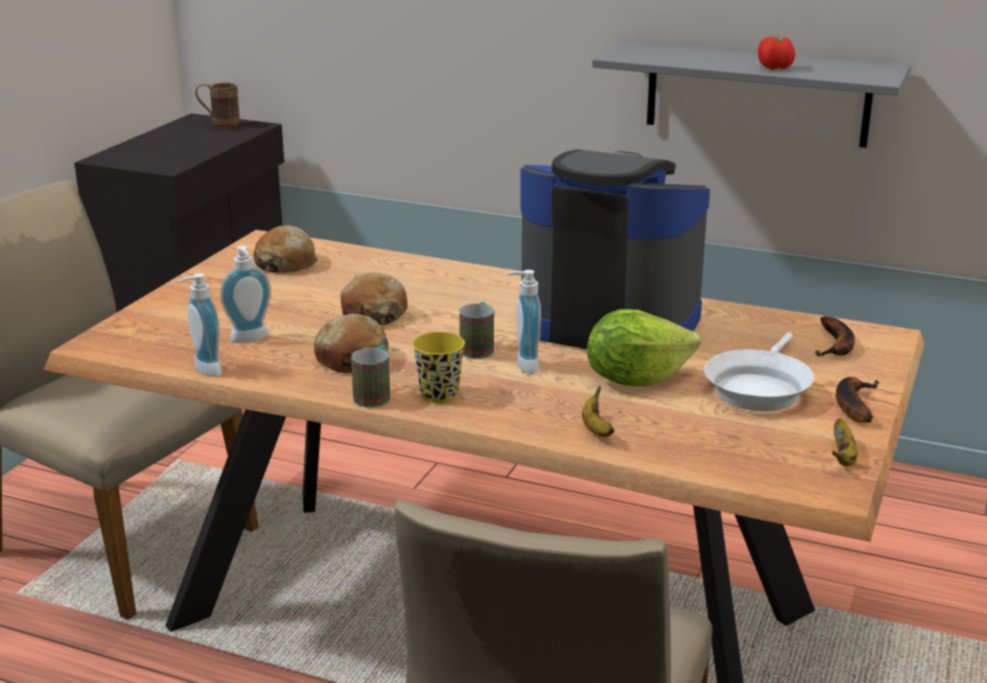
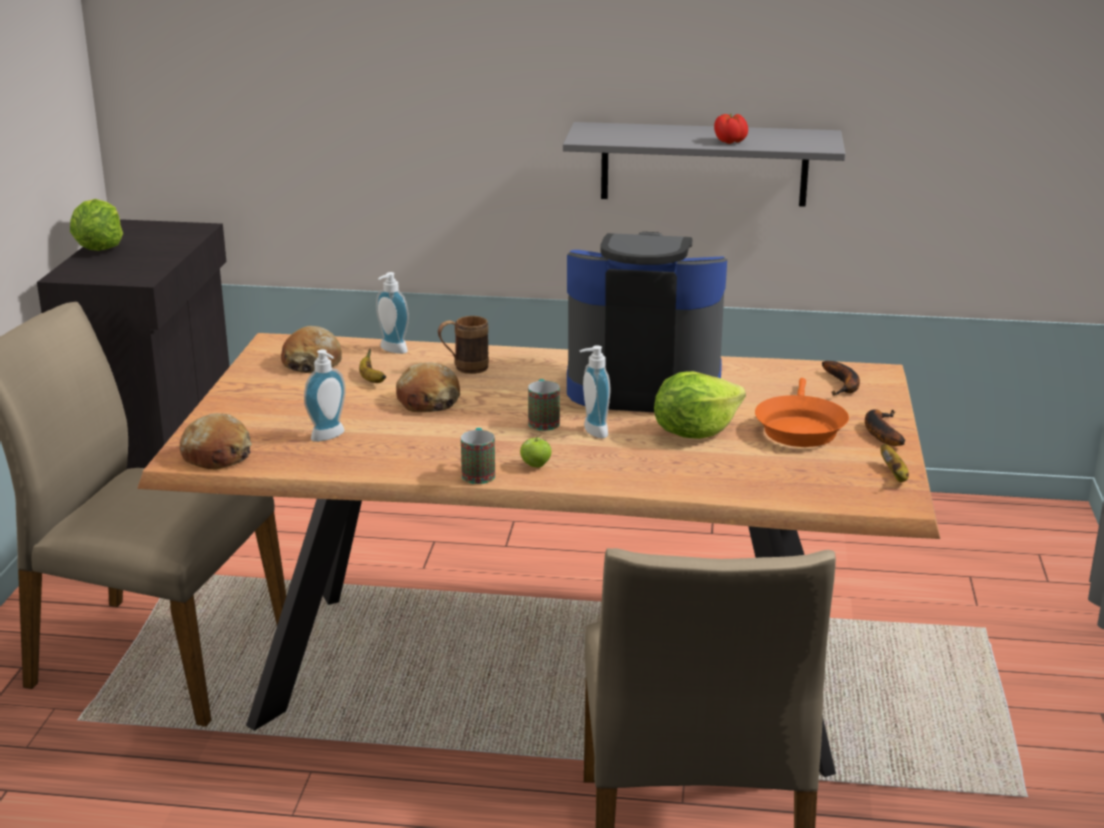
camera: 15 degrees left, 0 degrees up
(153, 137) = (99, 248): none -> lettuce
(203, 370) = (306, 470): soap dispenser -> soap dispenser (391, 350)
(219, 125) = (160, 230): brown mug -> brown mug (464, 368)
(352, 359) = (437, 443): bread -> bread (217, 455)
(439, 395) = (535, 465): yellow cup -> apple
(596, 429) = (686, 478): banana -> banana (371, 379)
(758, 388) = (799, 428): white frying pan -> orange frying pan

